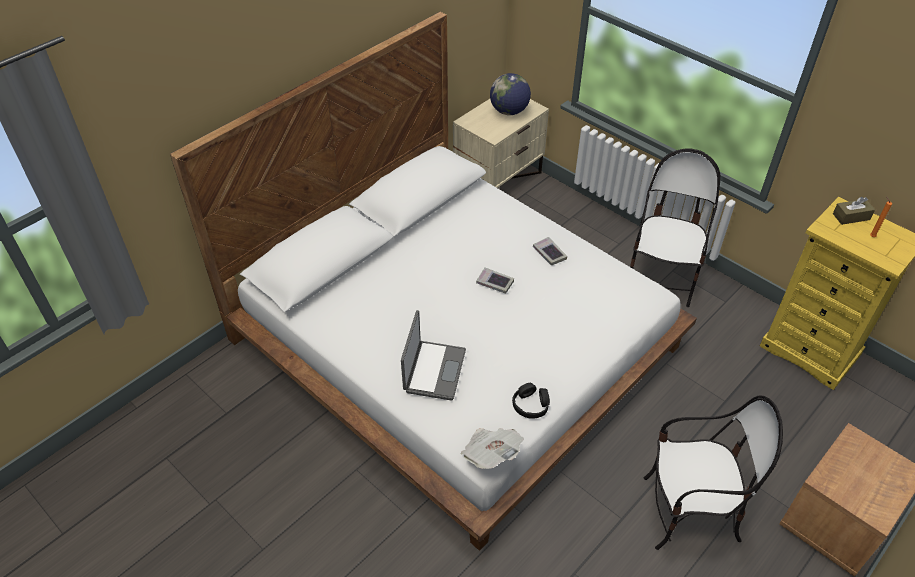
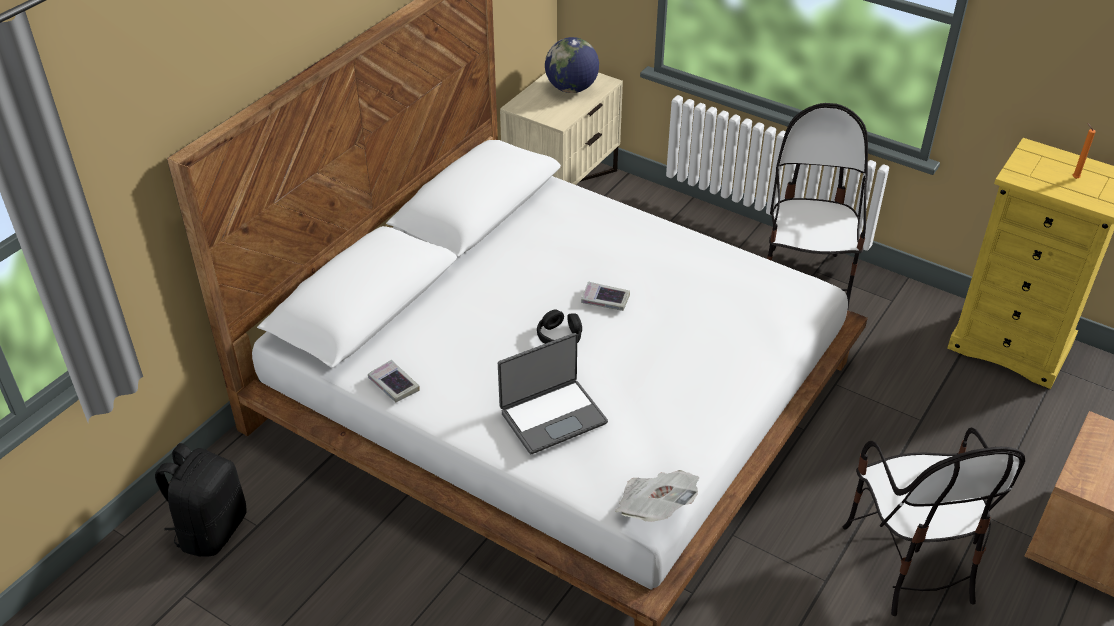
camera: 10 degrees left, 5 degrees down
(194, 411) = (211, 529): none -> black backpack
(433, 370) = (552, 416): laptop -> laptop turned 60 degrees clockwise
(531, 405) = (691, 441): black headphones -> black headphones (560, 335)
(549, 253) = (667, 256): book -> book (393, 384)
(689, 513) = (909, 561): chair -> chair turned 90 degrees clockwise
(851, 217) = (1044, 158): brown tissue box -> none

